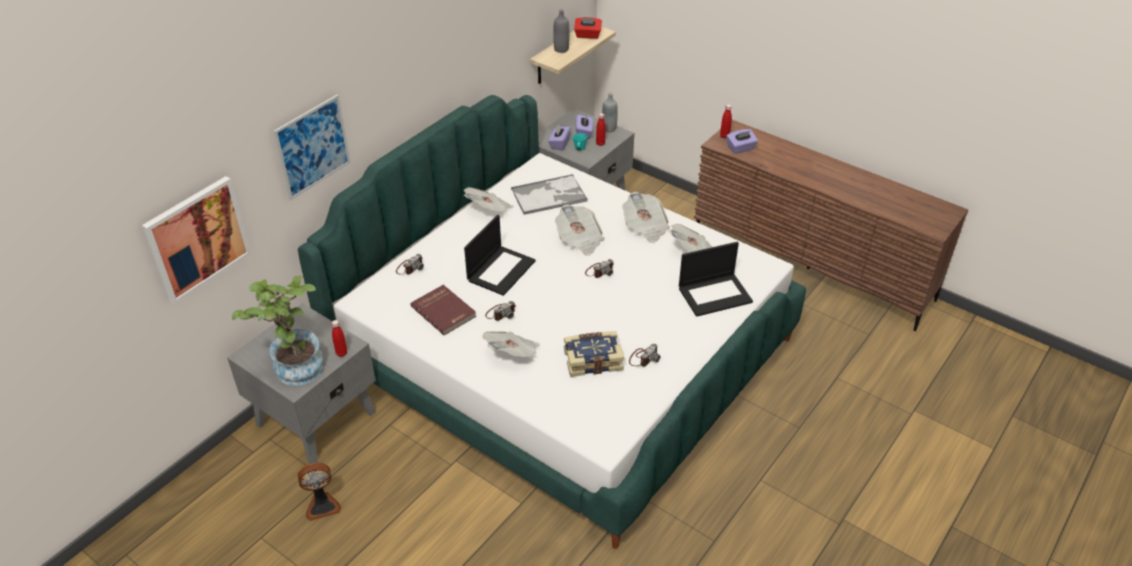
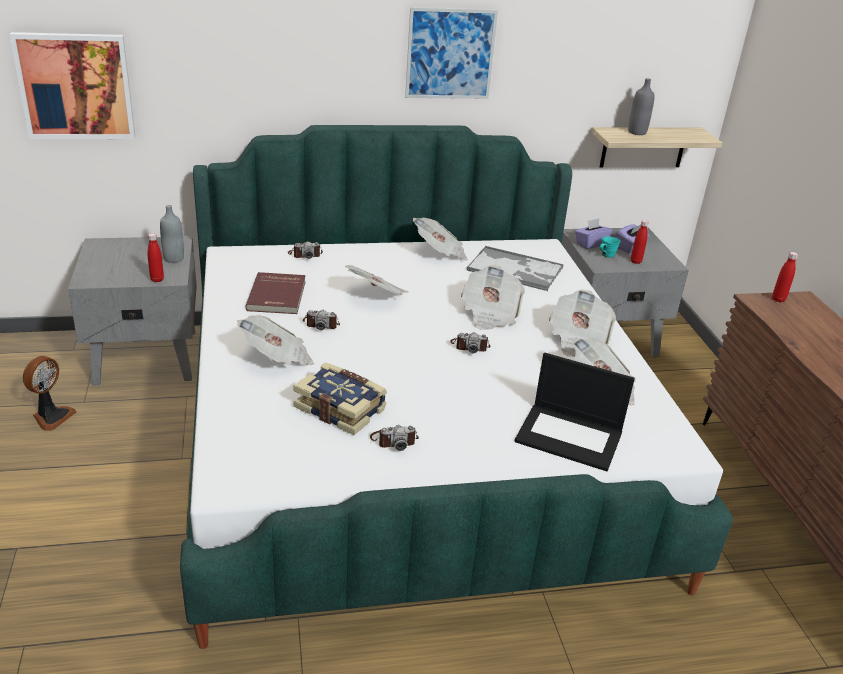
camera: 40 degrees right, 10 degrees down
(293, 365) = (112, 267): potted plant -> none
(313, 147) = (244, 64): picture -> picture (450, 54)
(322, 505) = (51, 416): fan -> fan turned 90 degrees counterclockwise
(501, 270) = (377, 295): laptop -> newspaper
(587, 35) = (684, 134): red tissue box -> none
(609, 128) = (663, 255): grey bottle -> grey bottle (174, 258)
(741, 148) = (785, 318): purple tissue box -> none

